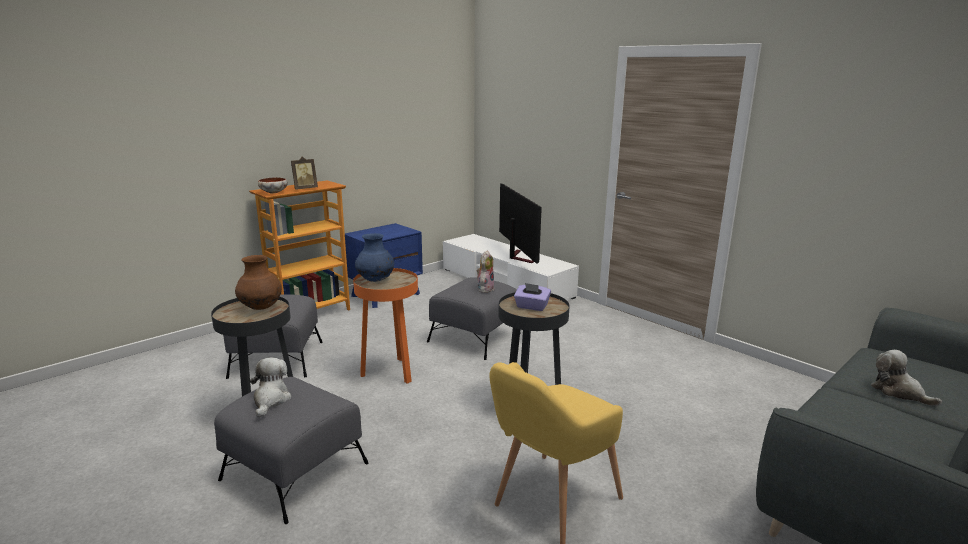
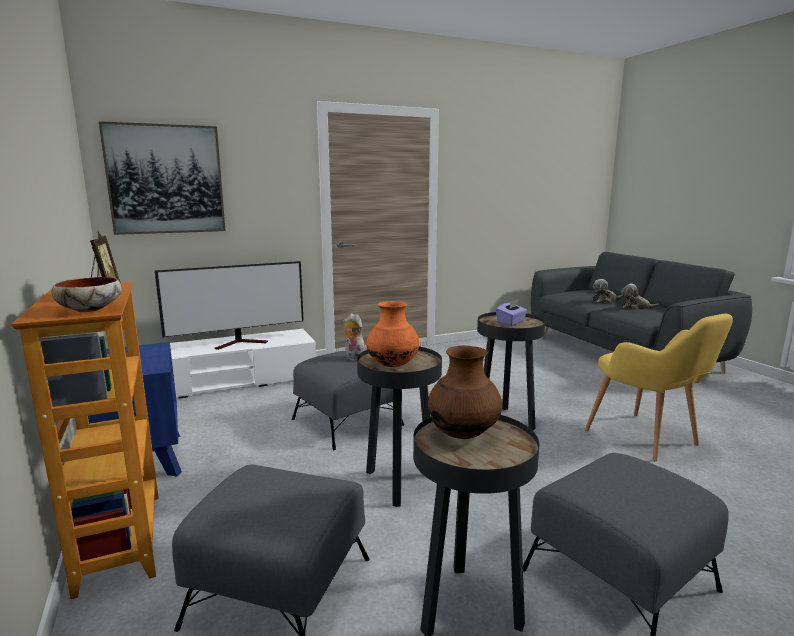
camera: 70 degrees left, 5 degrees down
(271, 400) = (627, 498): plush toy -> plush toy (636, 307)
(375, 280) = (393, 365): blue vase -> orange vase
(390, 372) = (398, 484): orange side table -> black side table
(510, 117) = (166, 179): none -> picture
(517, 257) = (241, 343): television -> television turned 150 degrees clockwise

